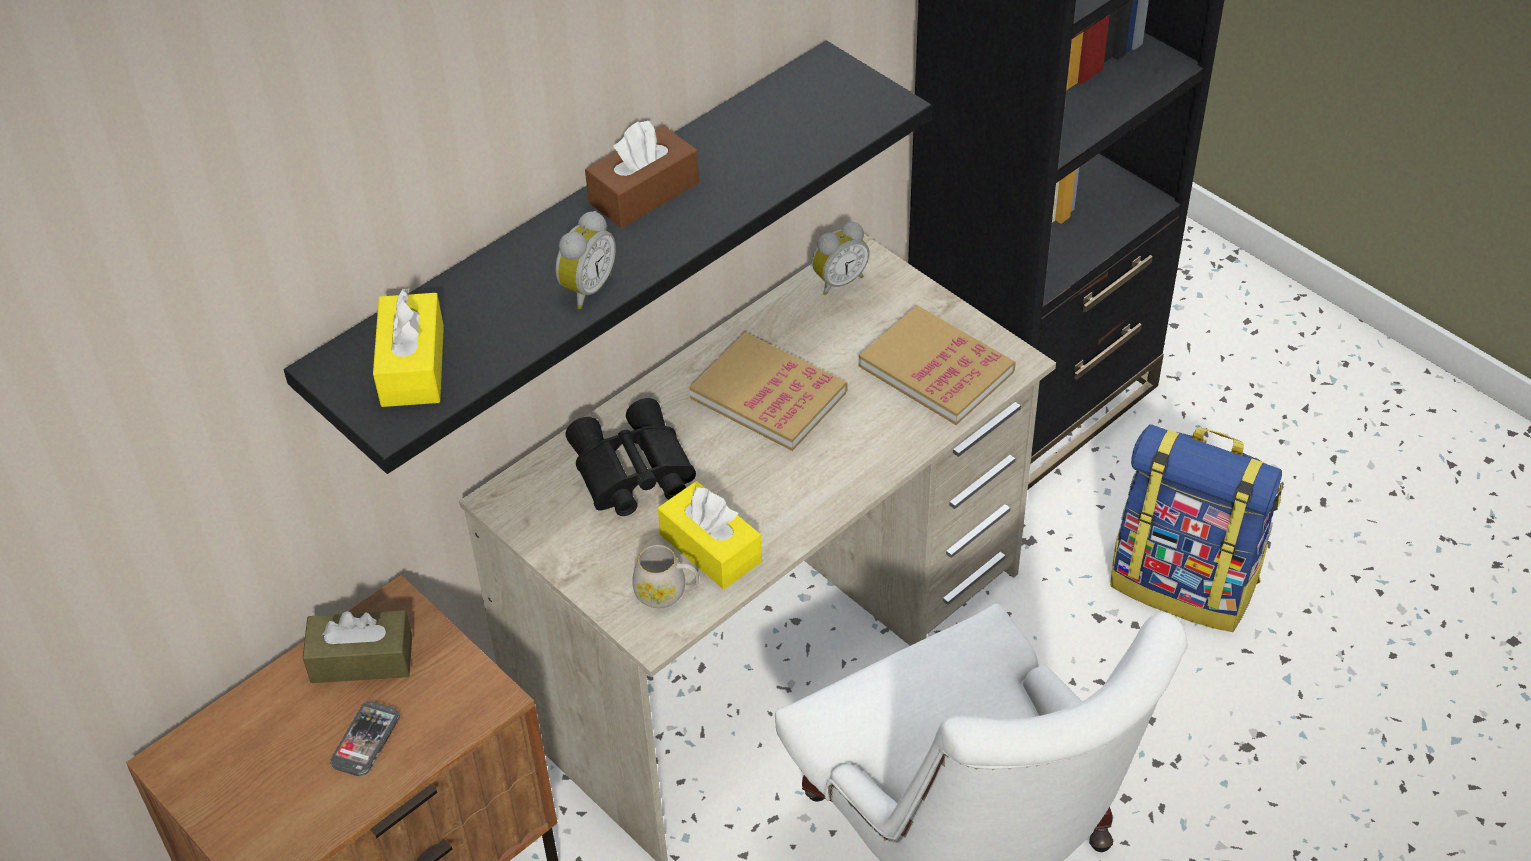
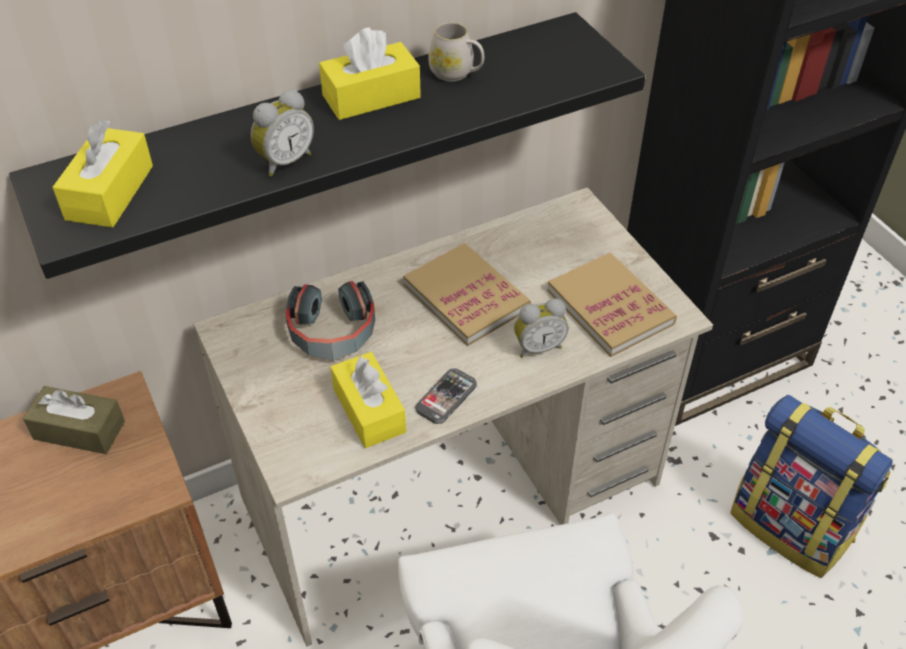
camera: 15 degrees right, 0 degrees up
(366, 740) = (49, 497): phone -> phone (446, 397)
(630, 473) = (332, 333): black binoculars -> headphones
(644, 193) = (371, 96): brown tissue box -> yellow tissue box
(667, 593) = (318, 439): white mug -> white mug (456, 73)
(838, 281) = (556, 221): alarm clock -> alarm clock (538, 347)

